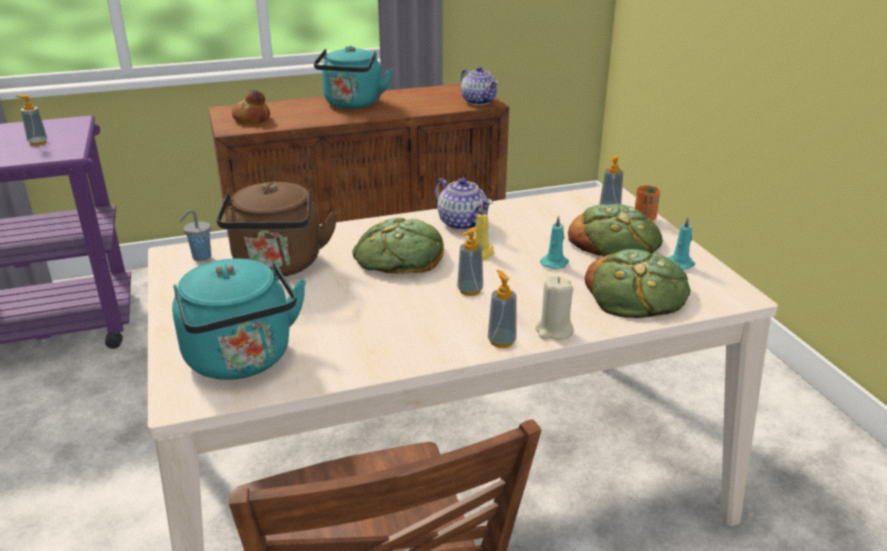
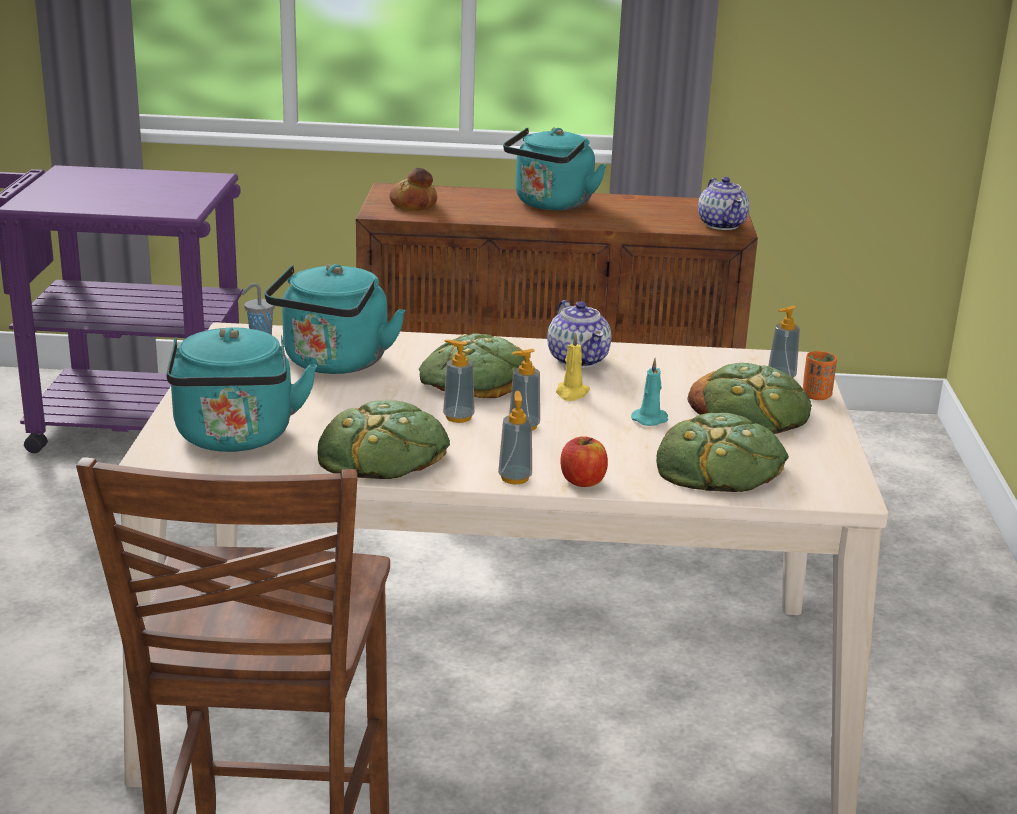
camera: 20 degrees right, 5 degrees down
(38, 142) = (159, 195): soap dispenser -> soap dispenser (458, 417)
(278, 266) = (334, 364): brown kettle -> turquoise kettle
(381, 344) = (383, 454): none -> bread
(554, 331) = (582, 481): beige candle -> apple
(680, 264) = (808, 450): turquoise candle -> none

